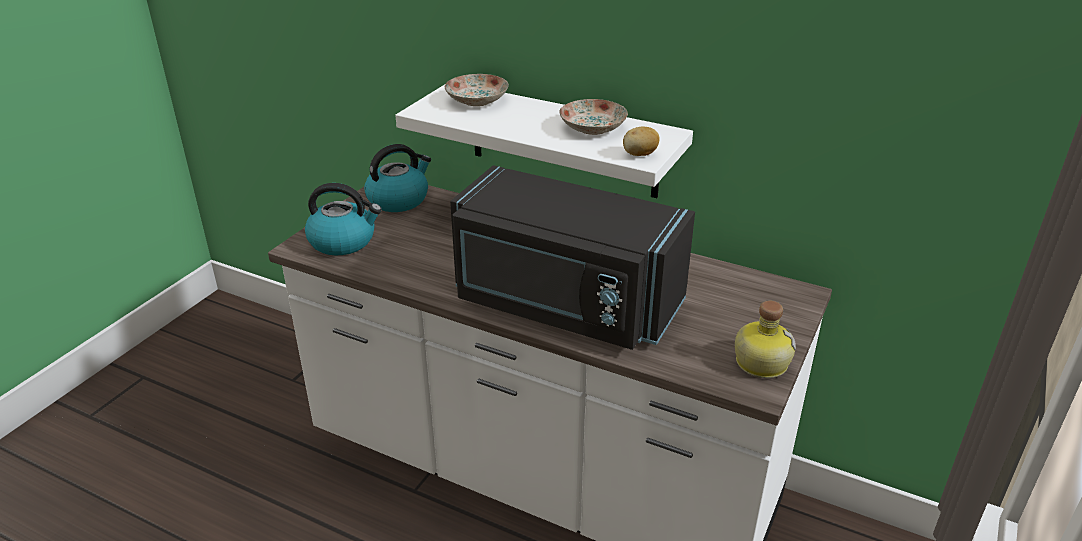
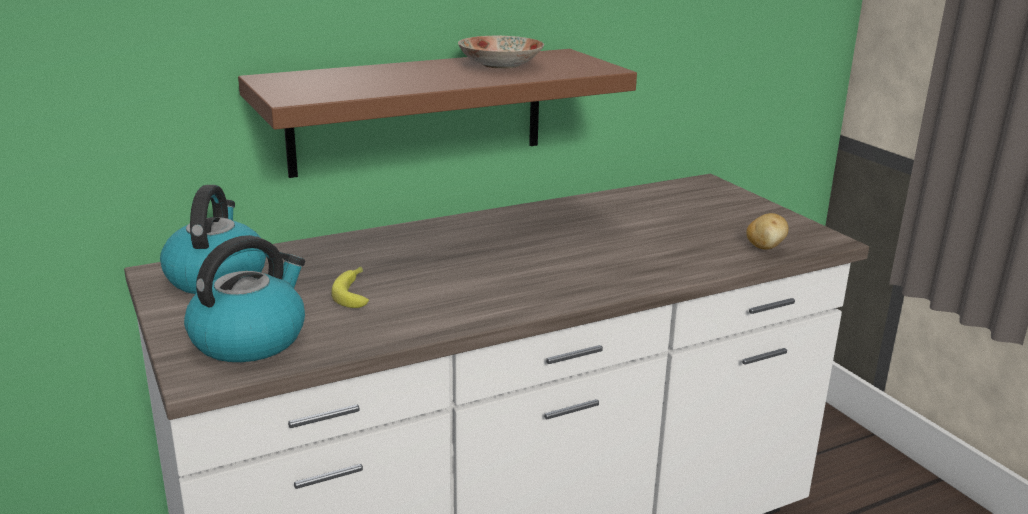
camera: 55 degrees left, 10 degrees down
(426, 243) = (355, 292): none -> banana
(476, 100) = (326, 77): plate -> none
(563, 140) = (418, 111): white shelf -> brown shelf
(564, 305) = (598, 266): black microwave -> none
(639, 155) = (591, 67): potato -> potato (765, 247)
(760, 362) = (788, 226): bottle -> none

